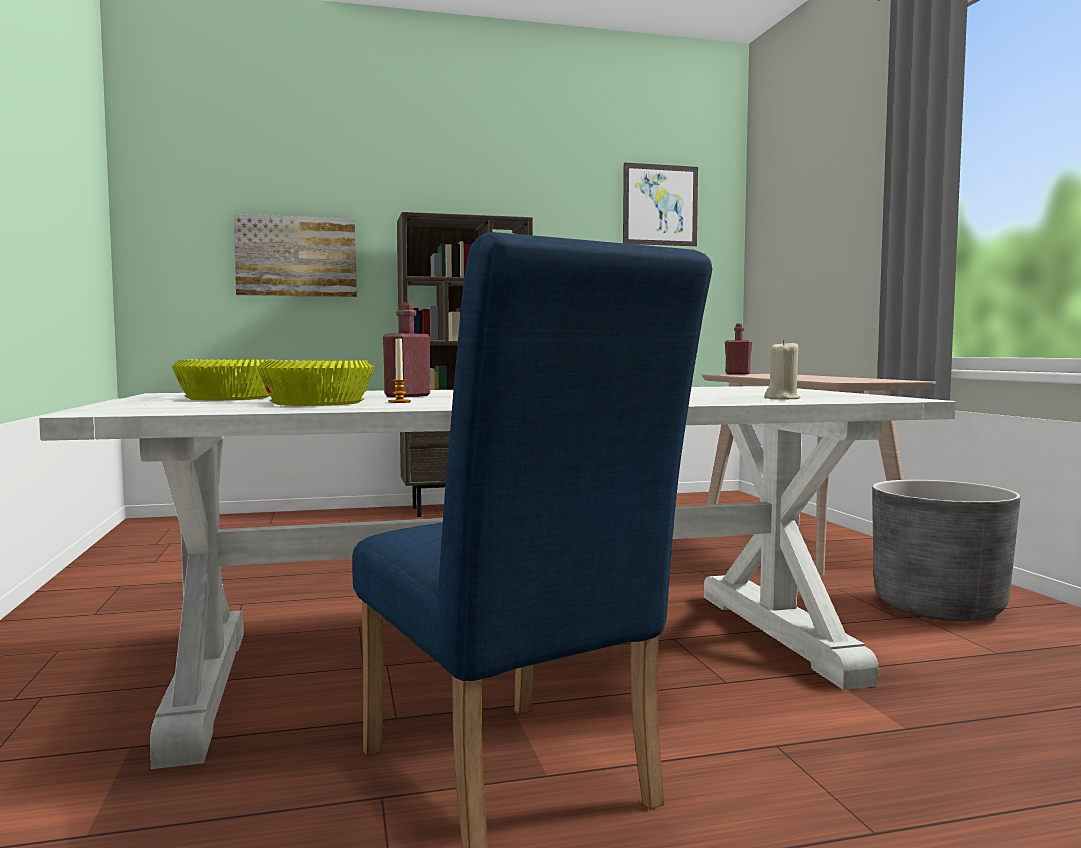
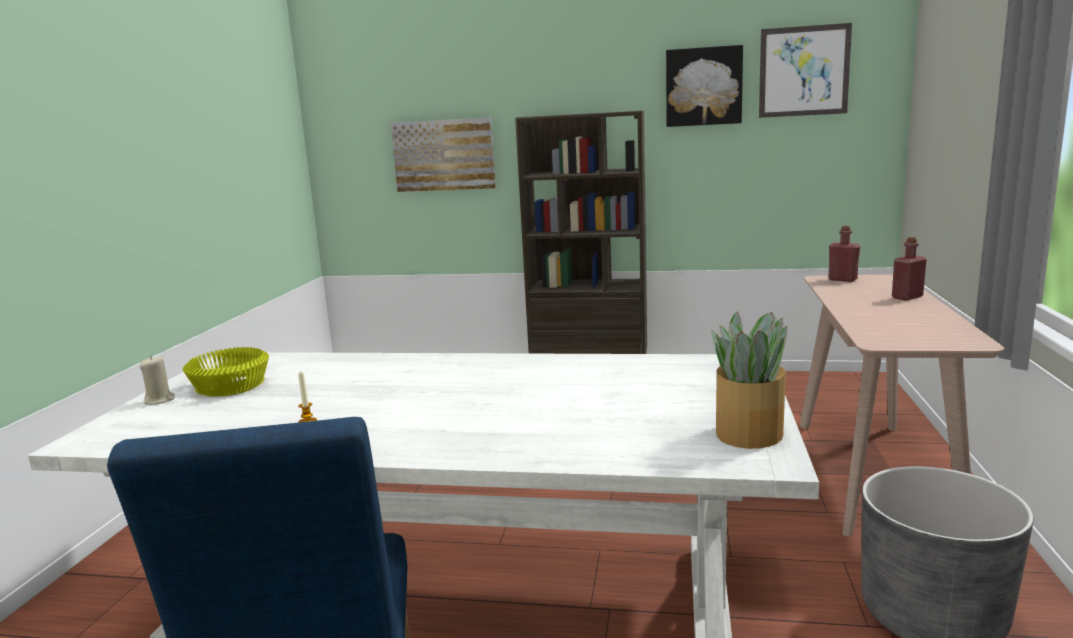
camera: 25 degrees right, 10 degrees up
(315, 403) = (248, 419): yellow bowl -> none
(407, 396) = (356, 391): red bottle -> red bottle (907, 297)
(573, 210) = (703, 86): none -> picture
(782, 399) = (643, 447): beige candle -> beige candle (160, 400)
(850, 395) = (750, 433): none -> potted plant

